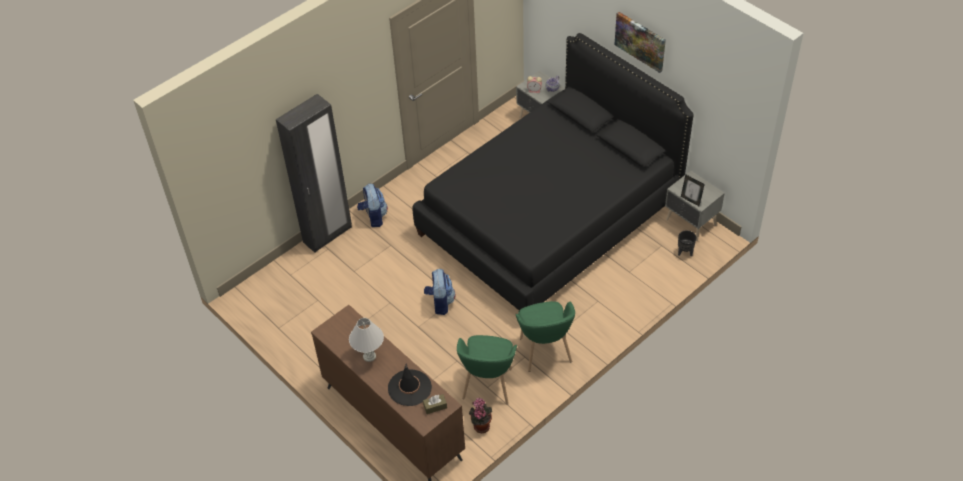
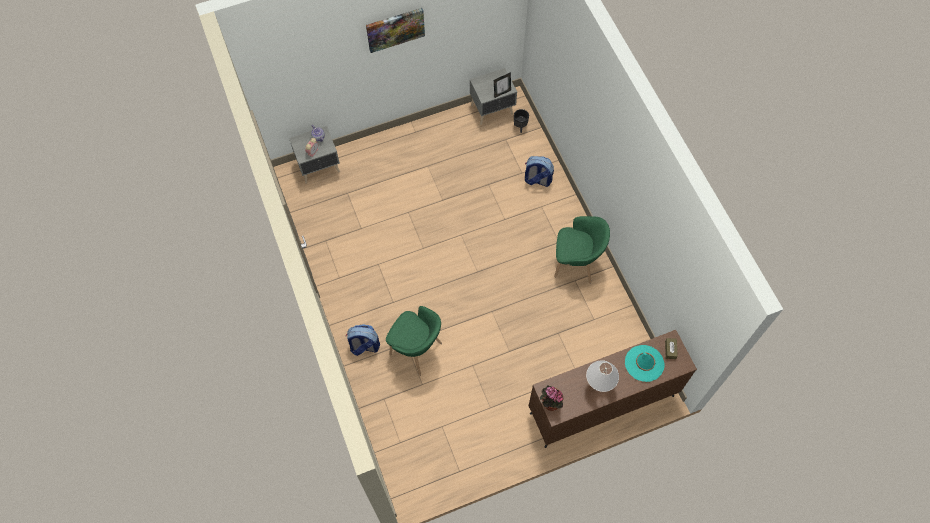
camera: 70 degrees left, 15 degrees up
(328, 235) = (367, 394): black wardrobe -> none
(409, 388) = (644, 363): black hat -> turquoise hat
(440, 302) = (491, 324): backpack -> backpack (537, 180)
(481, 425) = (629, 337): potted plant -> potted plant (550, 403)
(488, 386) = (592, 318): green armchair -> green armchair (417, 351)
(550, 217) = (436, 205): black bed -> none

